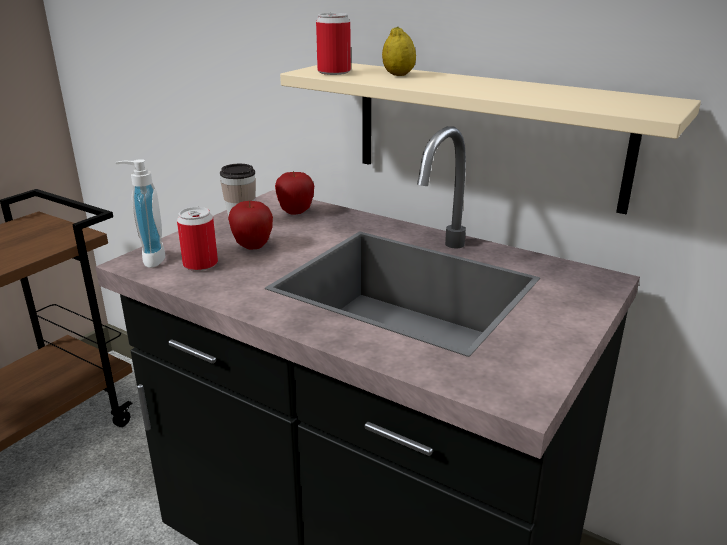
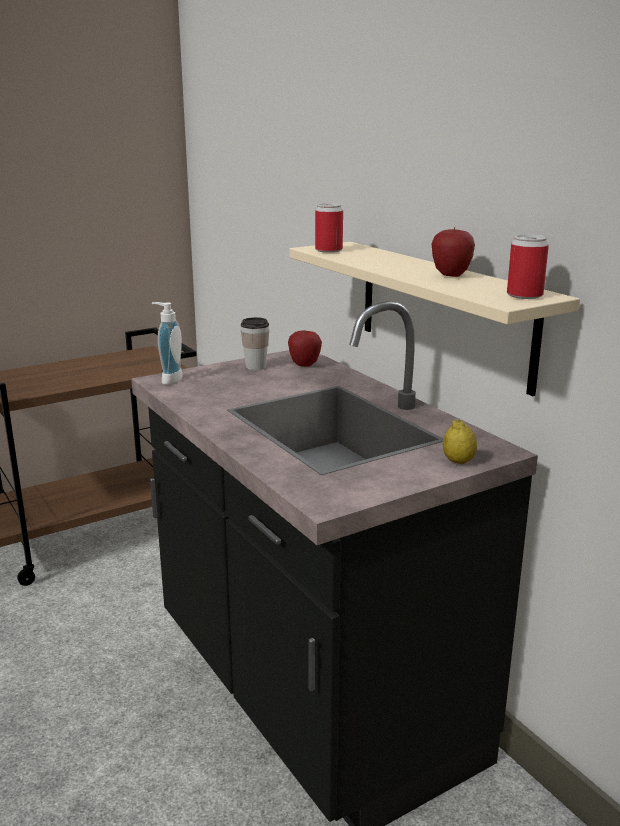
camera: 25 degrees right, 5 degrees down
(200, 264) = (199, 388): can -> can (524, 295)
(253, 247) = (247, 383): apple -> apple (451, 275)
(398, 75) = (373, 256): lemon -> lemon (458, 461)

